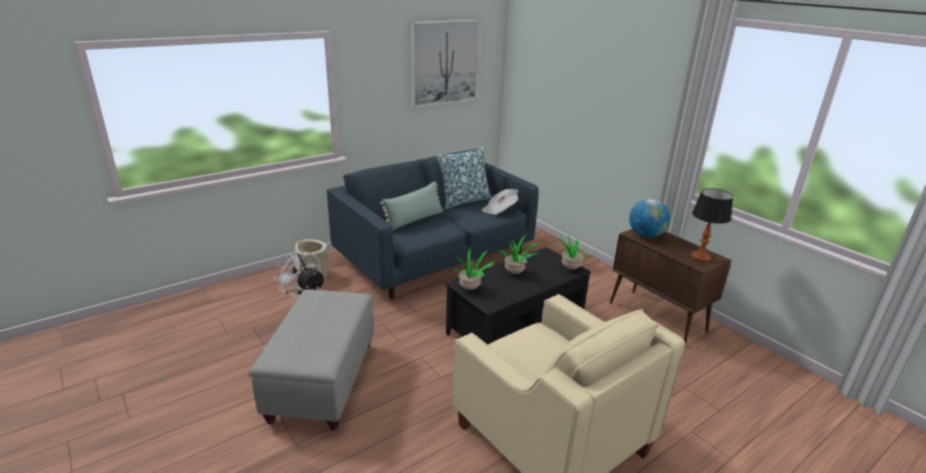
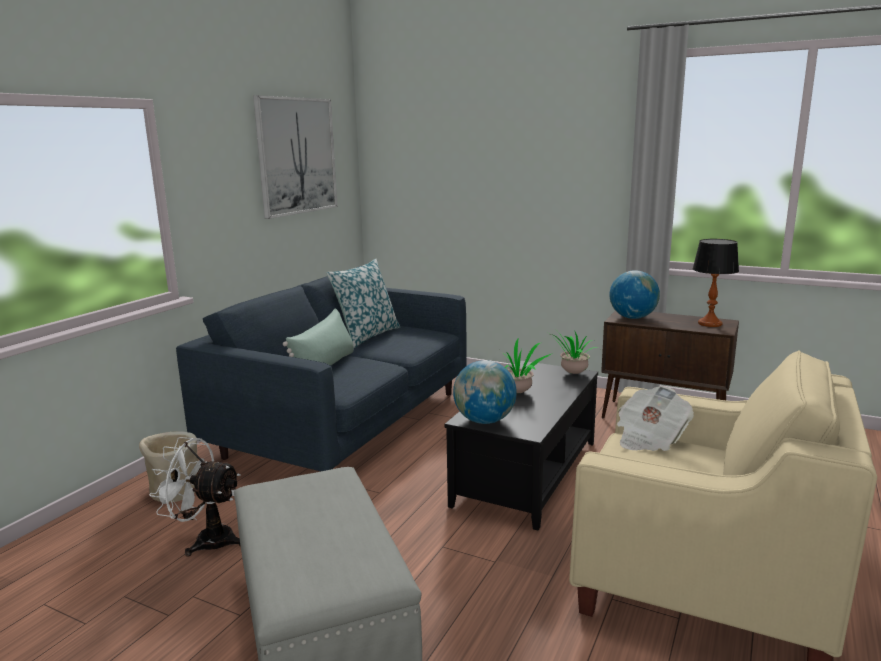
camera: 25 degrees left, 10 degrees down
(470, 288) = (484, 421): potted plant -> globe
(499, 210) = (423, 336): newspaper -> newspaper (649, 438)

